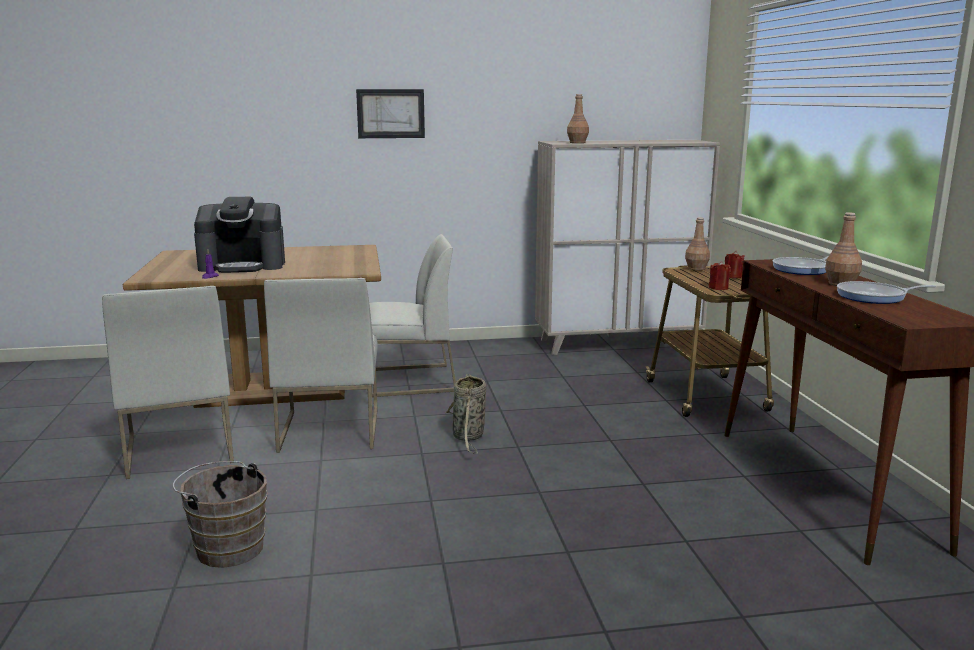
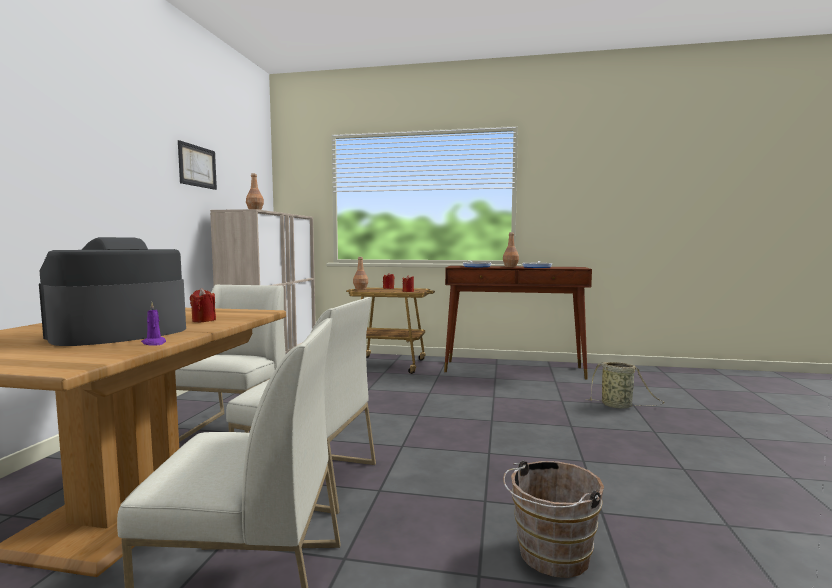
camera: 70 degrees left, 10 degrees down
(243, 265) = (118, 333): coffee machine -> coffee machine turned 150 degrees counterclockwise
(305, 268) = (204, 320): none -> red candle
(390, 113) = (100, 168): picture -> picture (197, 166)
(468, 437) = (387, 427): basket -> basket (618, 406)

